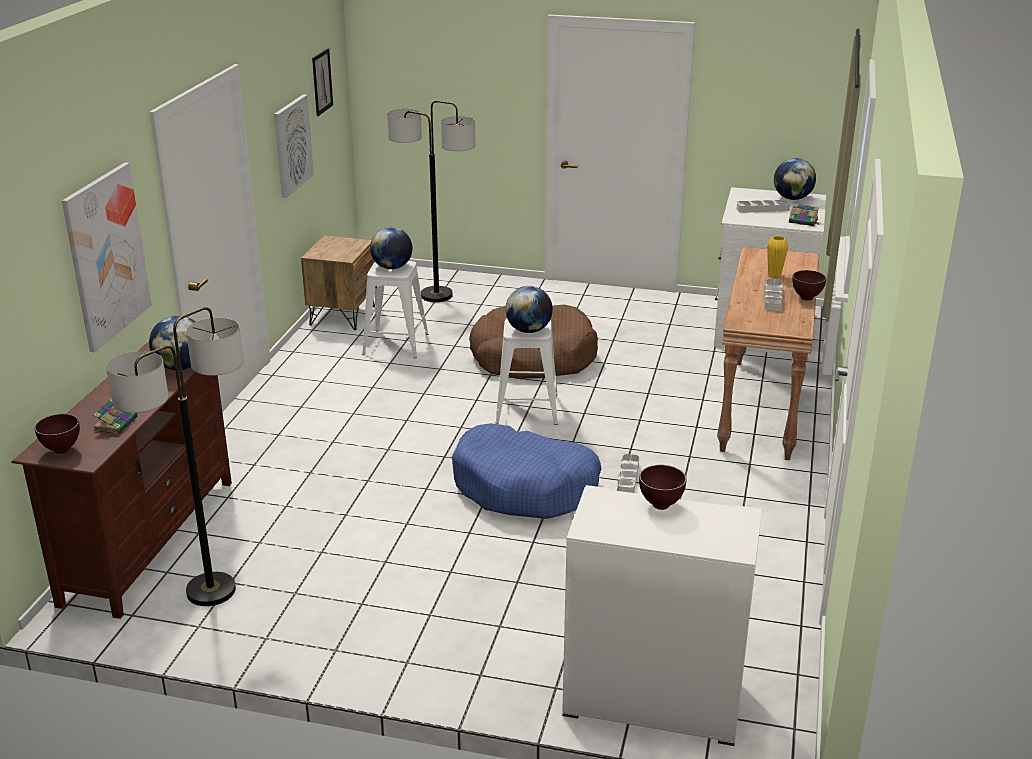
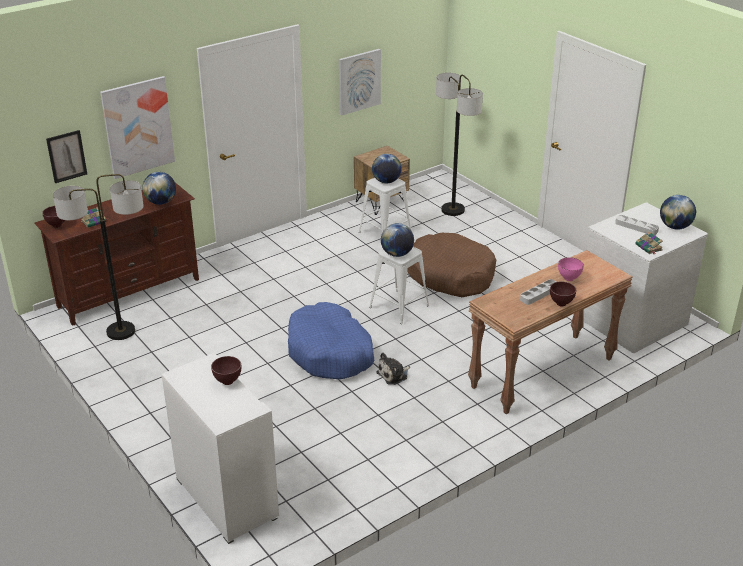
camera: 40 degrees right, 5 degrees up
(322, 82) = (407, 41): picture -> picture (66, 156)
(628, 477) = (393, 375): grey tray -> plush toy
(774, 276) = (569, 279): yellow vase -> pink bowl

